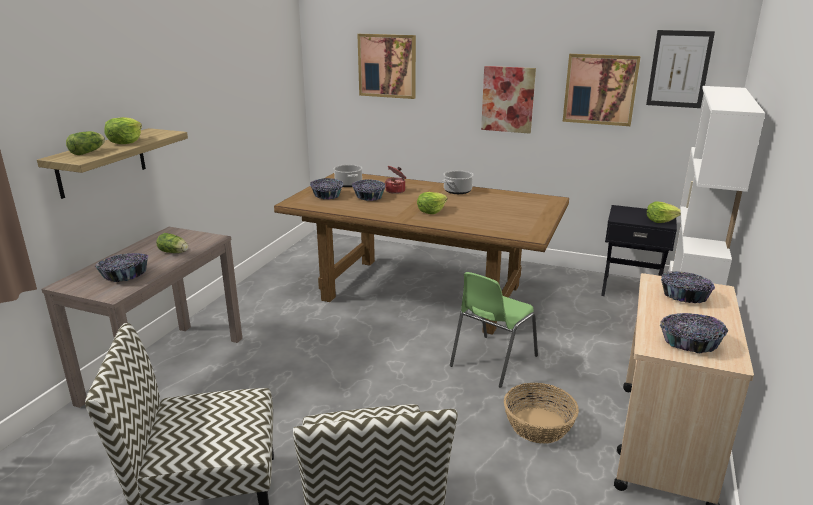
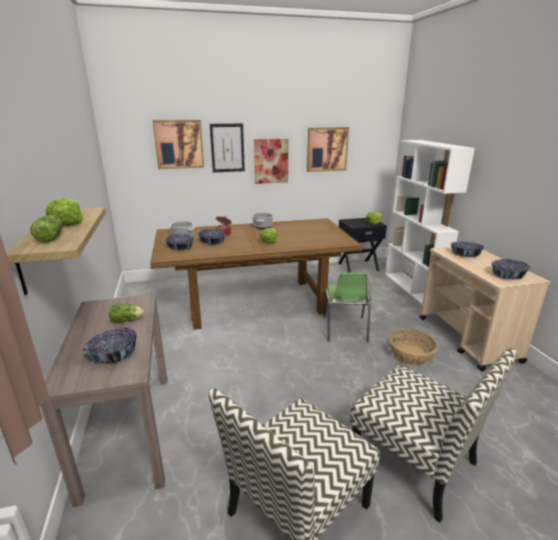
camera: 35 degrees left, 0 degrees up
(679, 69) = (368, 133): picture -> picture (227, 148)

